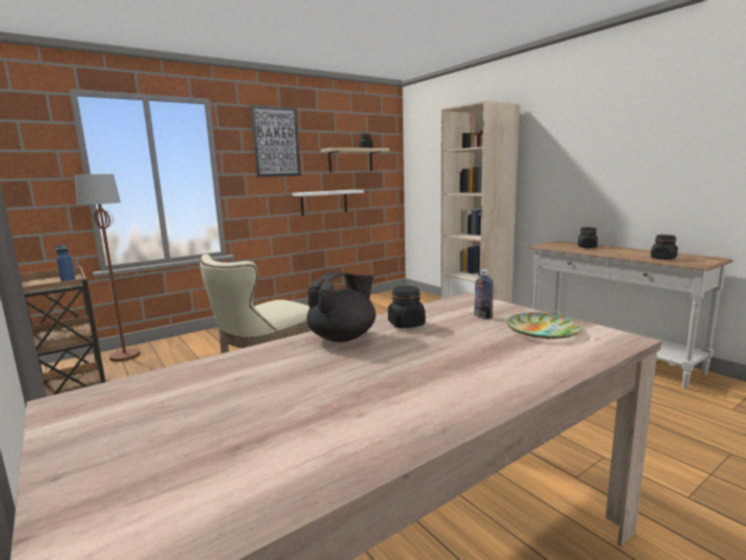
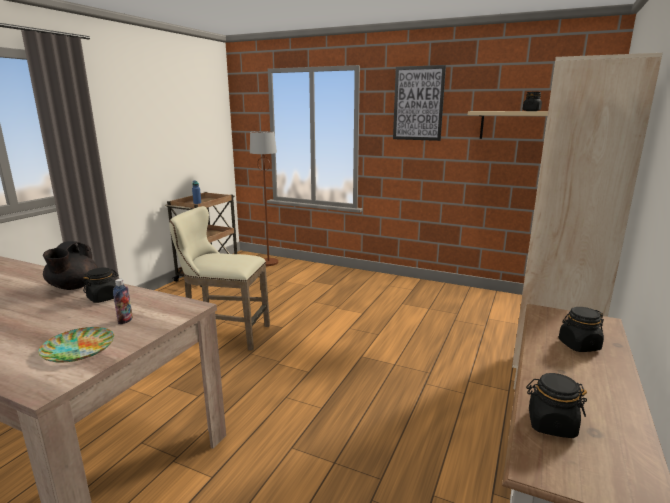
camera: 60 degrees right, 5 degrees up
(324, 202) = (467, 173): white shelf -> none
(343, 337) = (73, 287): black teapot -> black teapot turned 75 degrees clockwise

